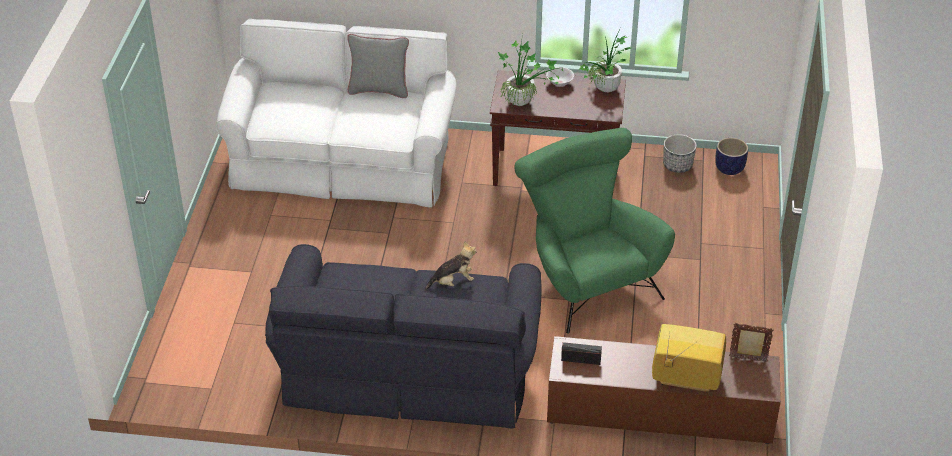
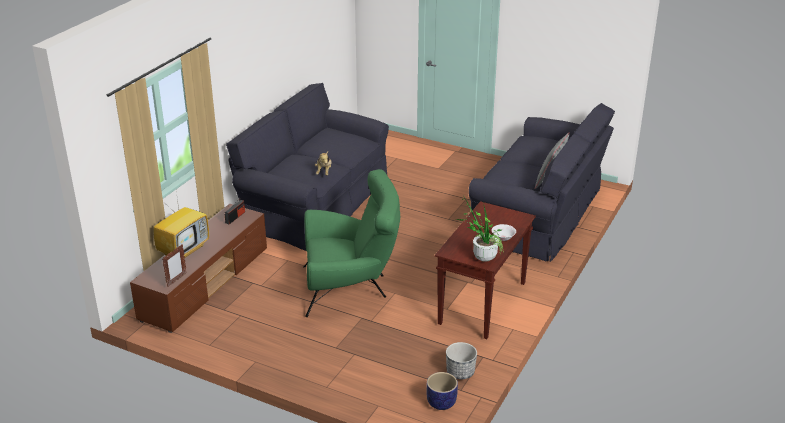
camera: 110 degrees right, 10 degrees down
(343, 160) = (539, 215): white sofa -> black sofa
(525, 102) = (484, 217): potted plant -> none

